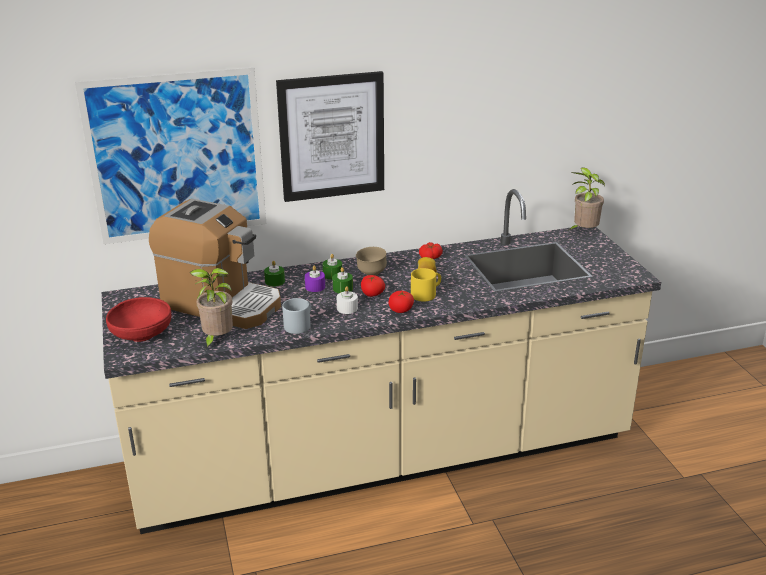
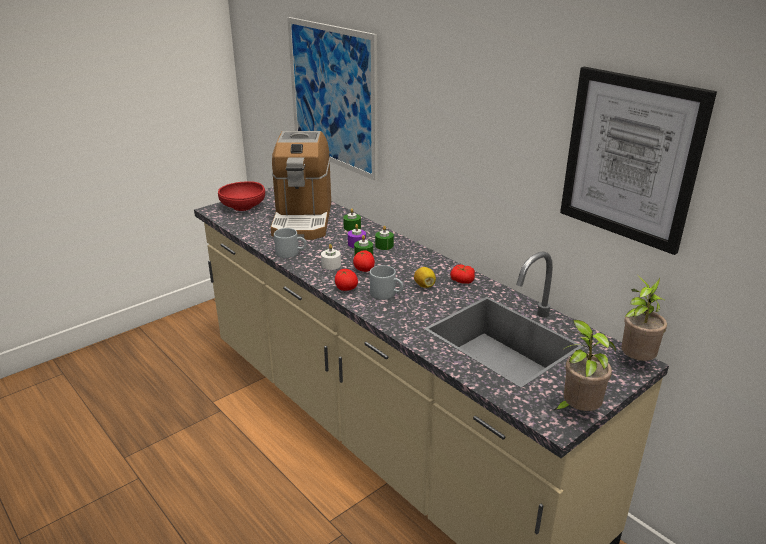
camera: 65 degrees right, 0 degrees up
(216, 340) = (249, 231): potted plant -> potted plant (577, 411)
(332, 136) = (423, 121): picture -> picture (630, 158)
(371, 274) = (400, 261): brown bowl -> none
(426, 293) = (387, 294): yellow mug -> grey mug

